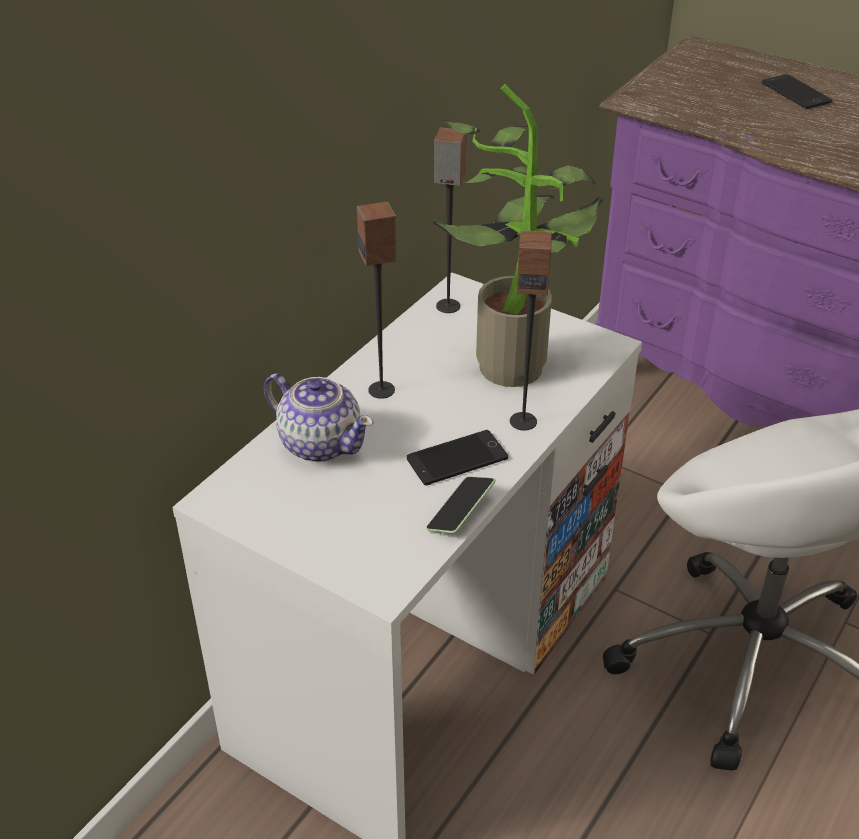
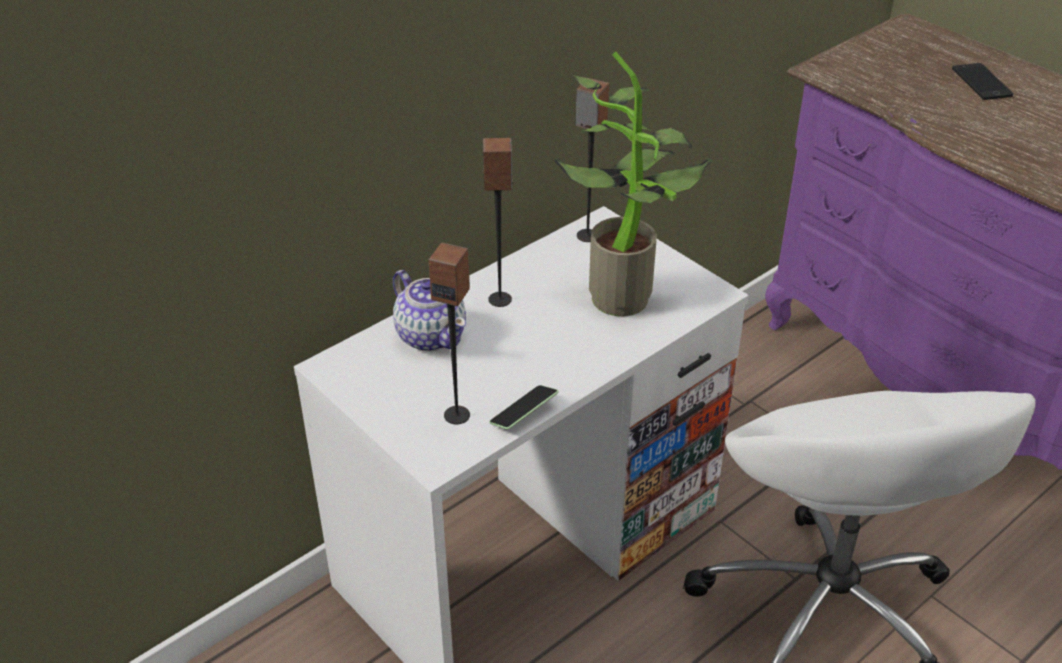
camera: 15 degrees right, 0 degrees up
(457, 458) = (540, 368): phone -> none
(523, 421) = (610, 347): speaker -> speaker (457, 415)

